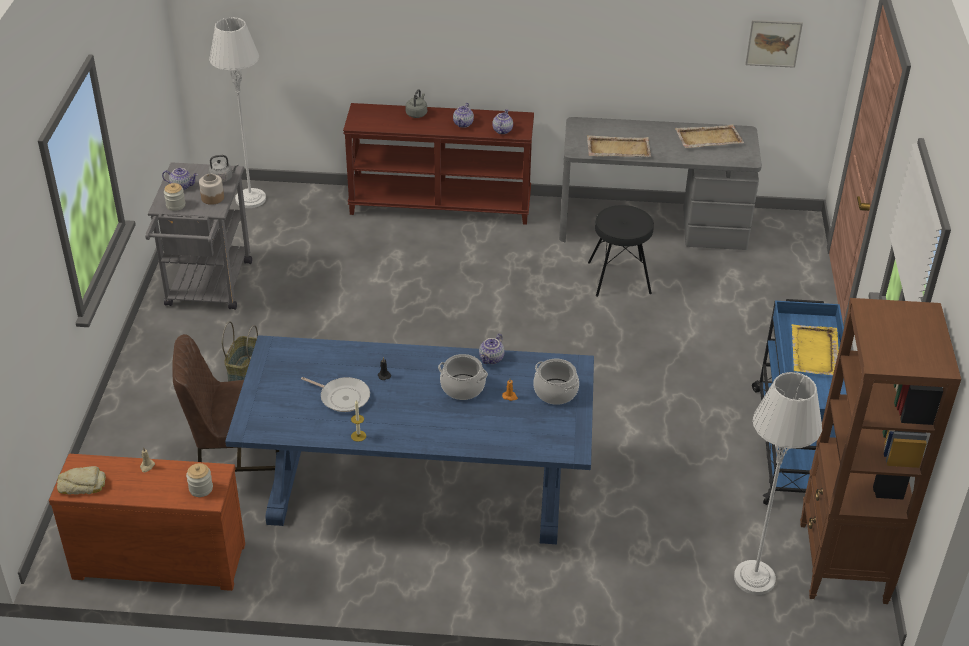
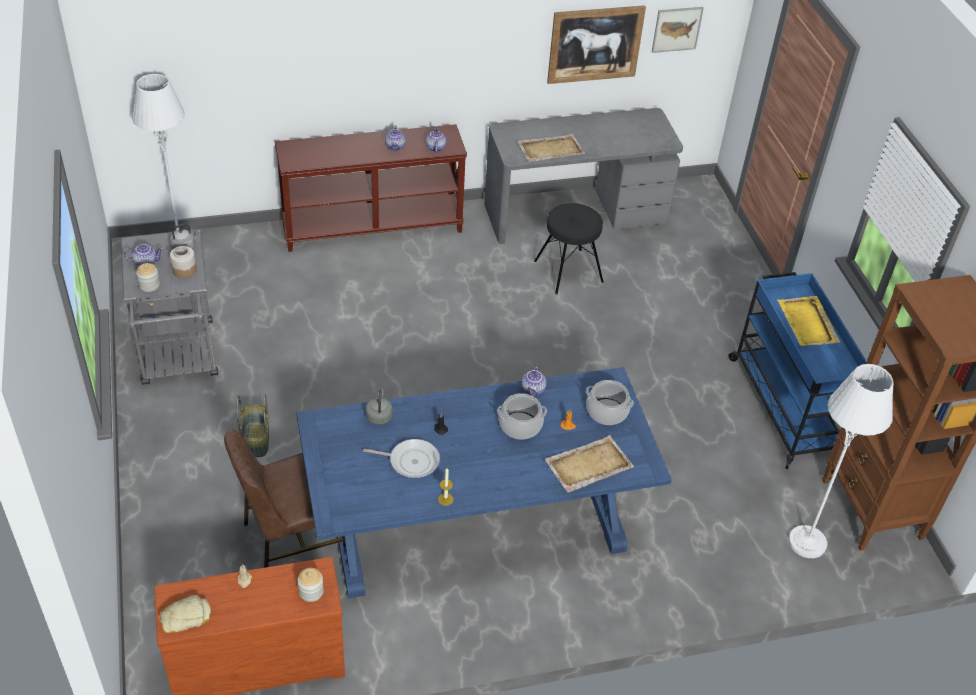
camera: 20 degrees left, 5 degrees up
(417, 113) = (345, 143): grey kettle -> grey kettle (379, 416)
(682, 47) = (595, 44): none -> picture
(708, 138) = (625, 126): beige tray -> beige tray (588, 466)

